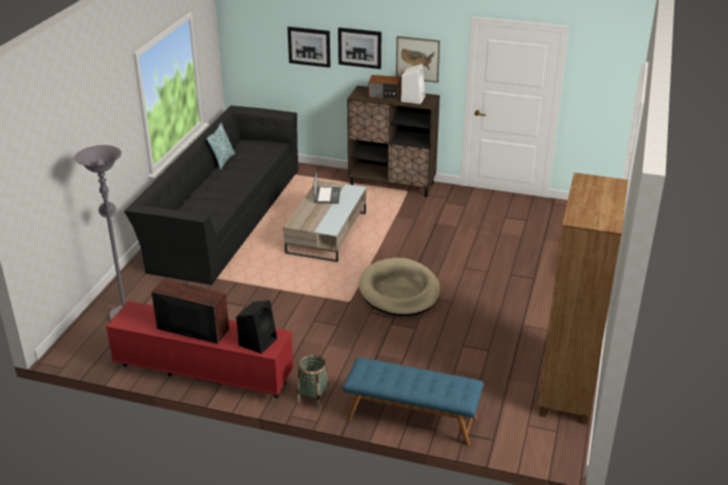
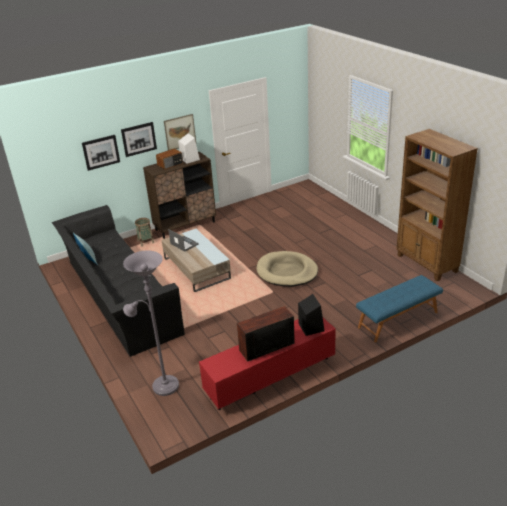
camera: 45 degrees left, 0 degrees up
(313, 397) = (342, 345): basket -> basket (145, 242)

